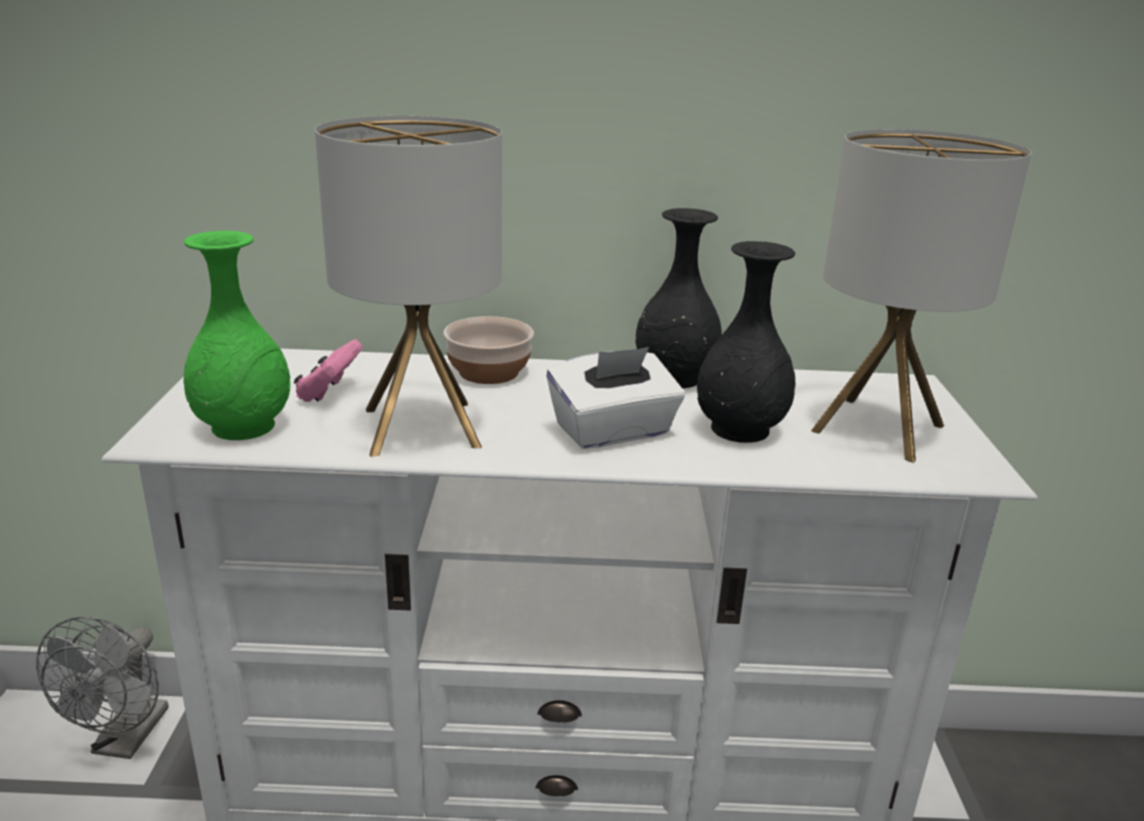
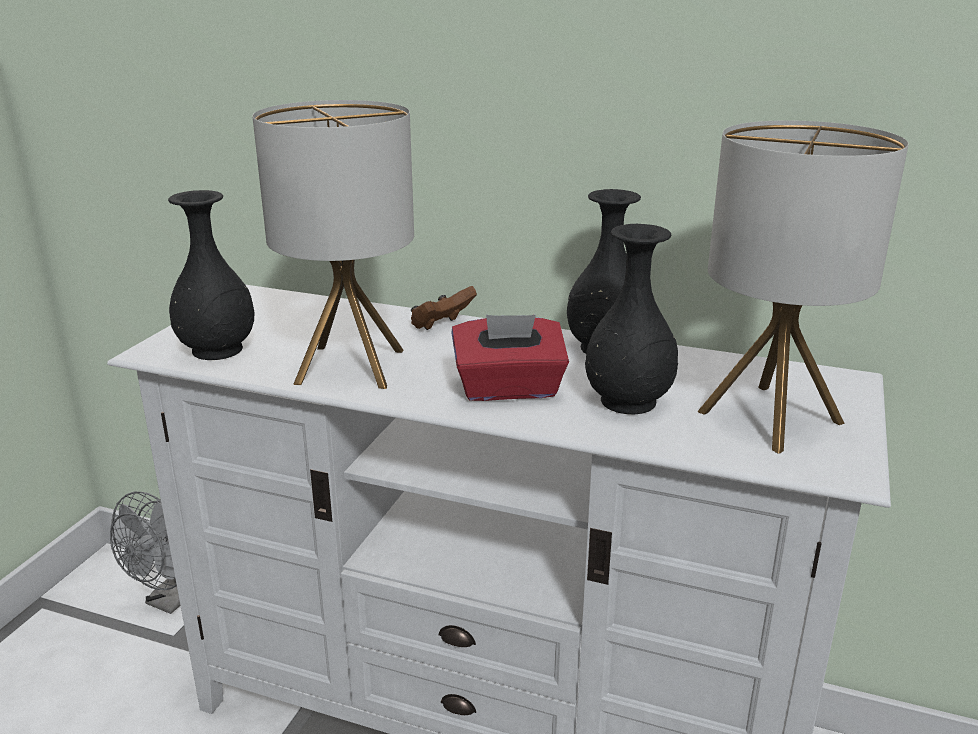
camera: 20 degrees right, 0 degrees up
(244, 427) = (218, 350): green vase -> black vase
(329, 393) = (300, 330): pink game controller -> none
(488, 371) = (441, 326): bowl -> brown game controller
(613, 432) = (509, 389): white tissue box -> red tissue box

